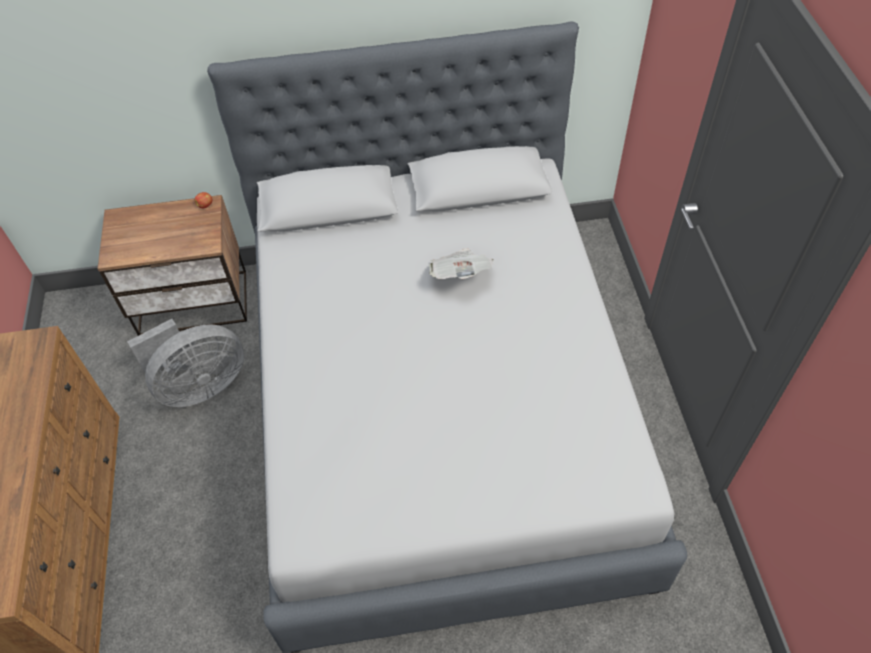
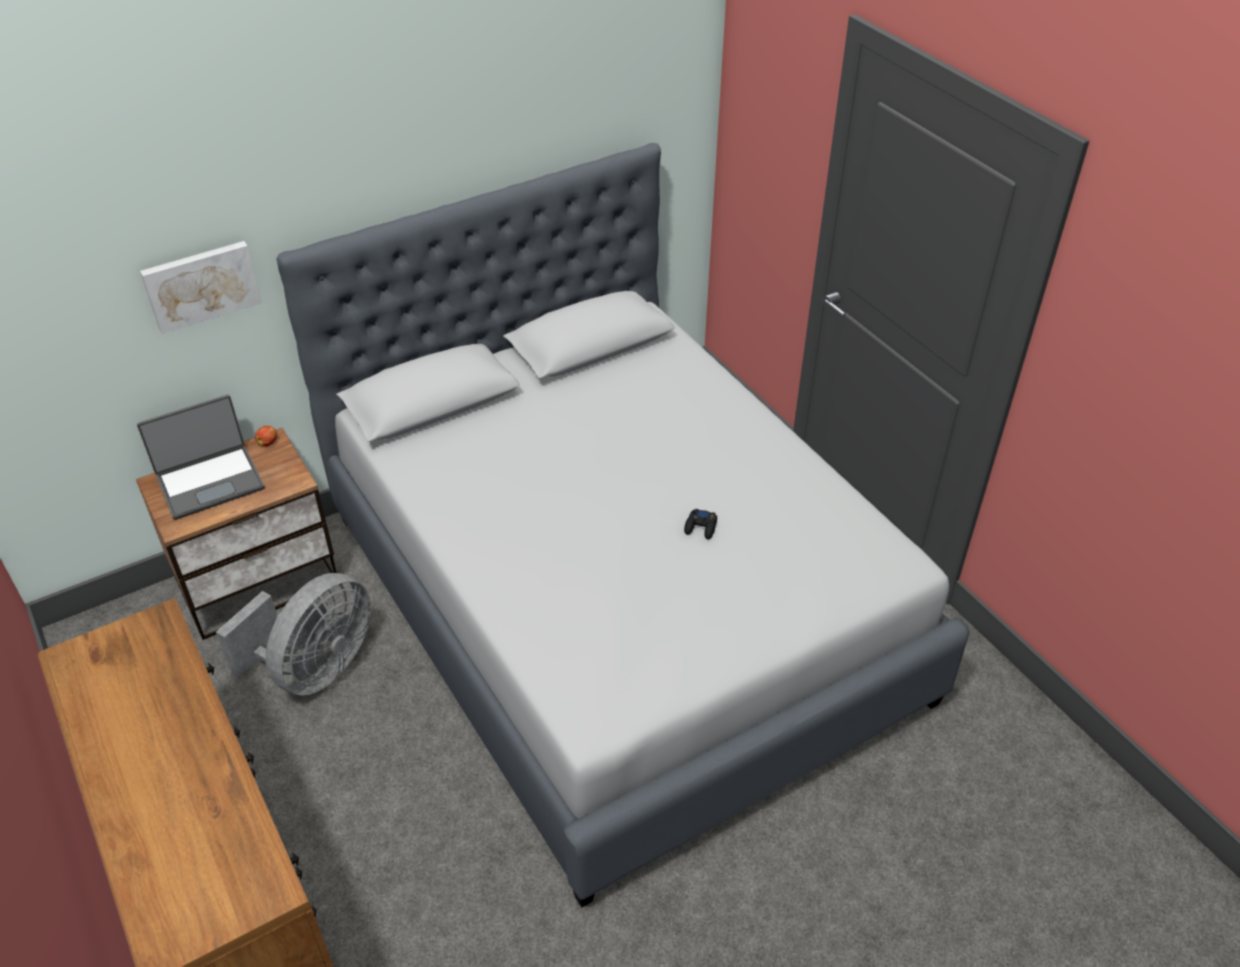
camera: 25 degrees left, 10 degrees down
(150, 76) = (201, 284): none -> picture
(150, 227) = (210, 482): none -> laptop
(460, 275) = (619, 429): newspaper -> none
(479, 389) = (701, 527): none -> black game controller

